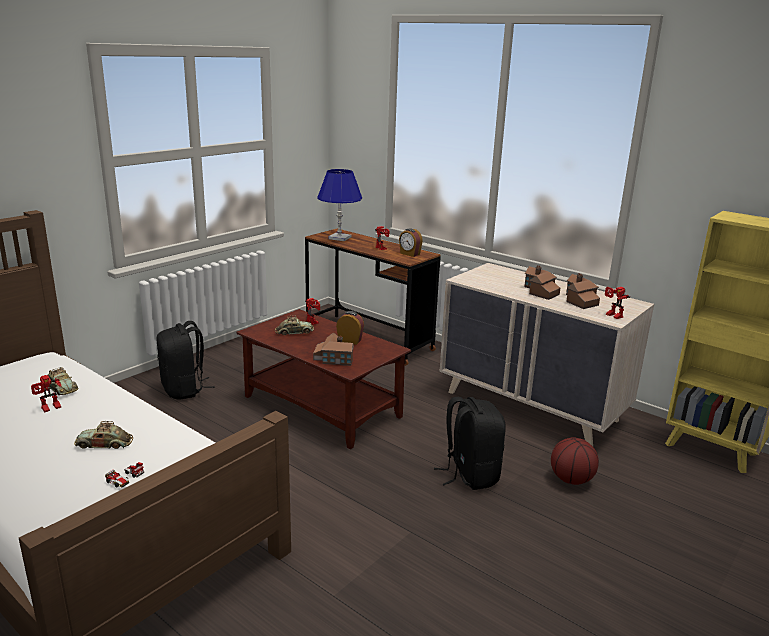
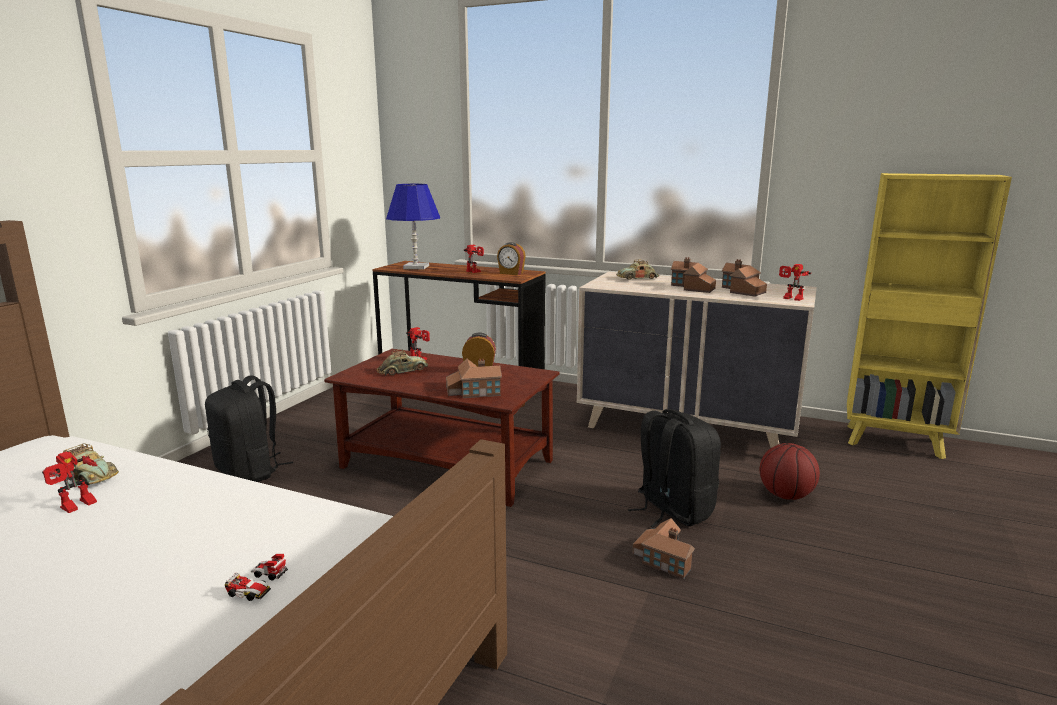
camera: 15 degrees left, 5 degrees down
(104, 444) = (196, 540): toy car -> toy car (637, 278)
(437, 510) = (663, 558): none -> toy house

